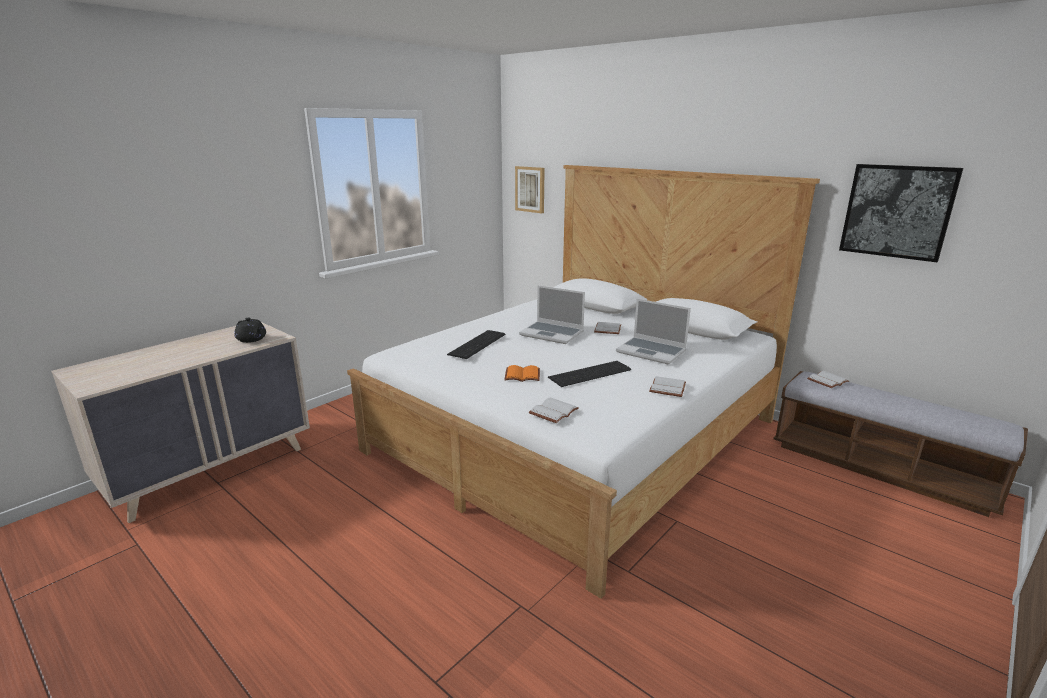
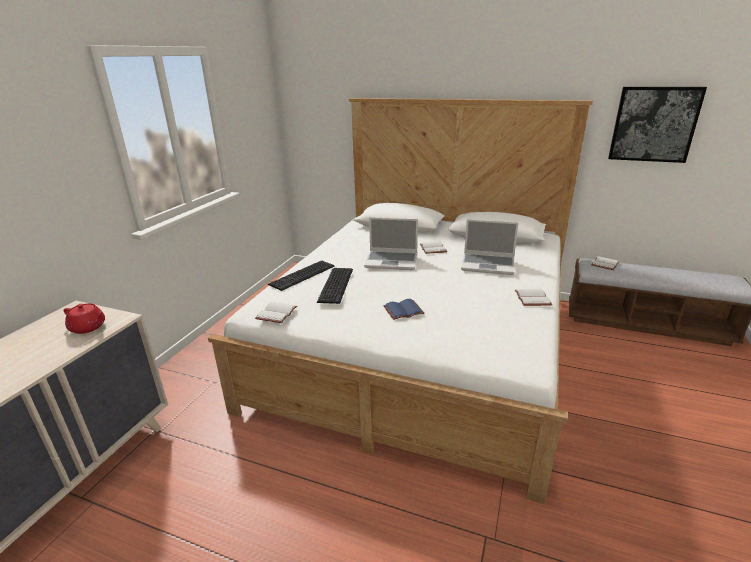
camera: 20 degrees left, 5 degrees up
(252, 339) = (88, 327): black teapot -> red teapot
(521, 376) = (403, 311): orange book -> blue book
(530, 189) = (312, 123): picture -> none
(553, 411) = (465, 344): white book -> white book (276, 313)
(591, 374) = (461, 297): keyboard -> keyboard (303, 275)

